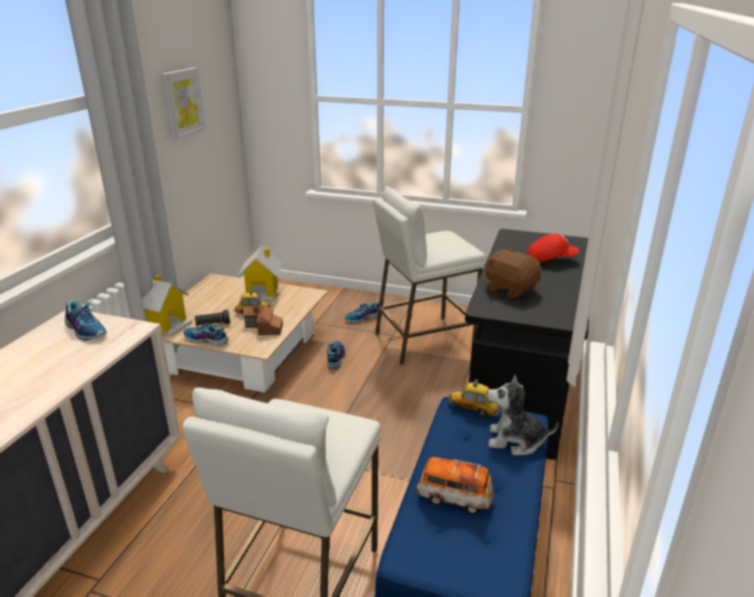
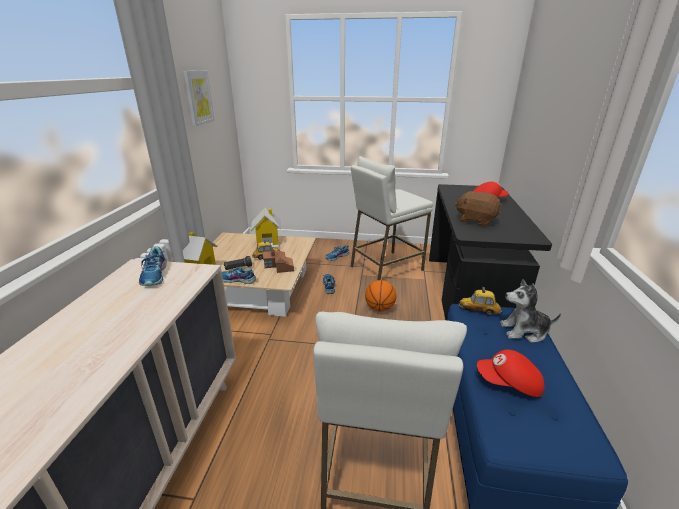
camera: 10 degrees left, 0 degrees up
(86, 330) = (155, 275): shoe -> shoe turned 45 degrees clockwise
(390, 395) = (379, 308): none -> basketball
(454, 498) = (509, 384): toy car -> red cap

